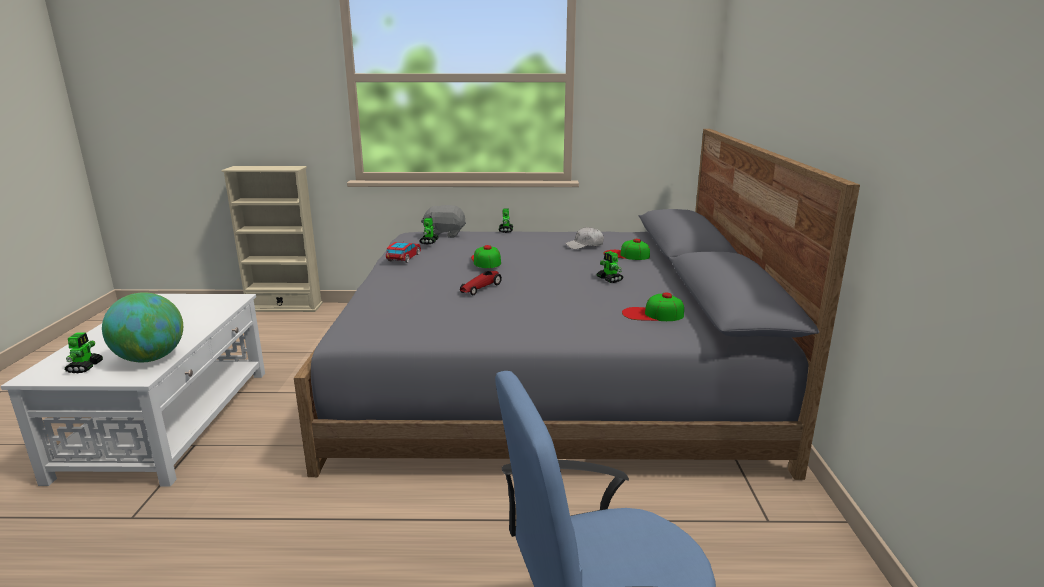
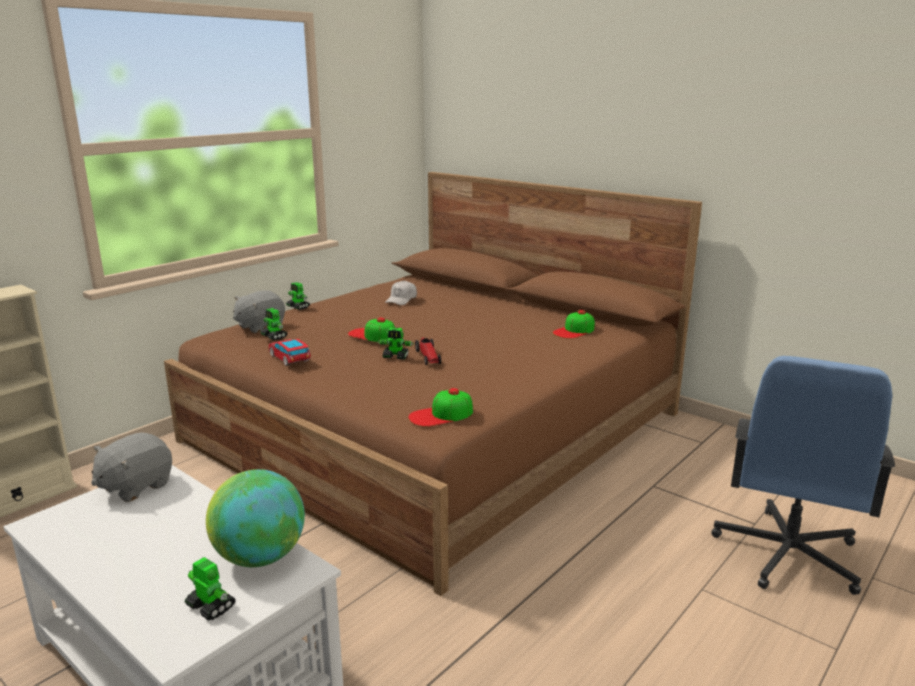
camera: 50 degrees left, 0 degrees up
(215, 300) = (135, 486): none -> grey plush toy
(549, 372) = (437, 427): grey bed -> brown bed
(609, 279) = (488, 319): toy robot -> toy robot (396, 357)
(626, 255) = (448, 298): cap -> cap (441, 415)

